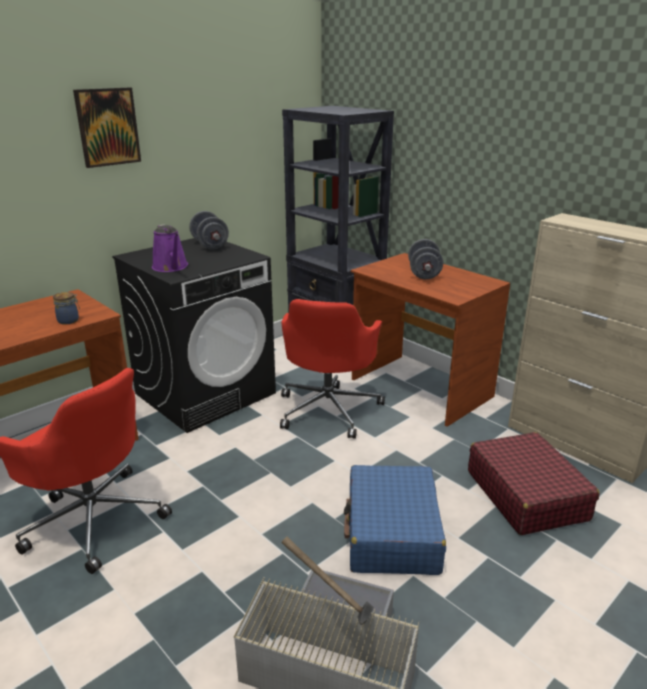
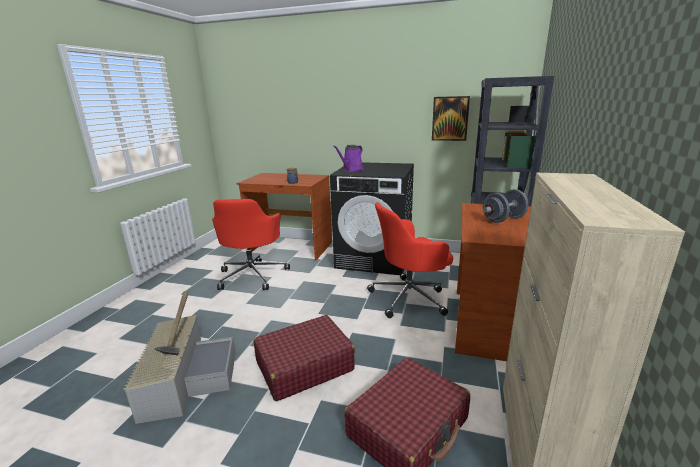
camera: 60 degrees right, 5 degrees down
(107, 127) = (358, 89): picture -> picture (450, 118)
(210, 245) = (397, 167): grey dumbbell -> none
(392, 532) = (304, 366): blue suitcase -> red suitcase

